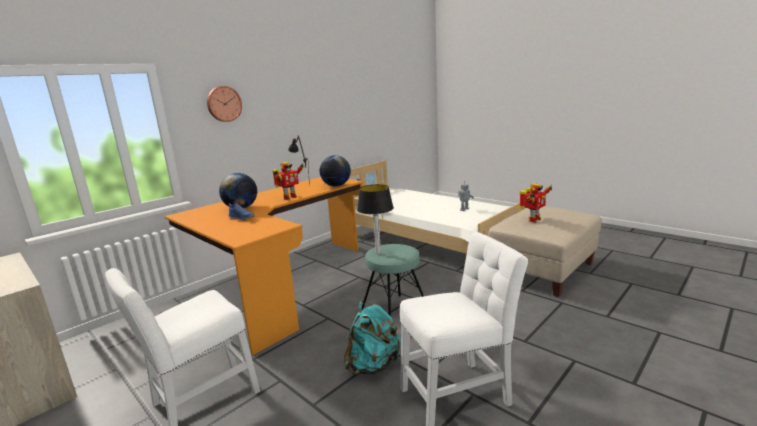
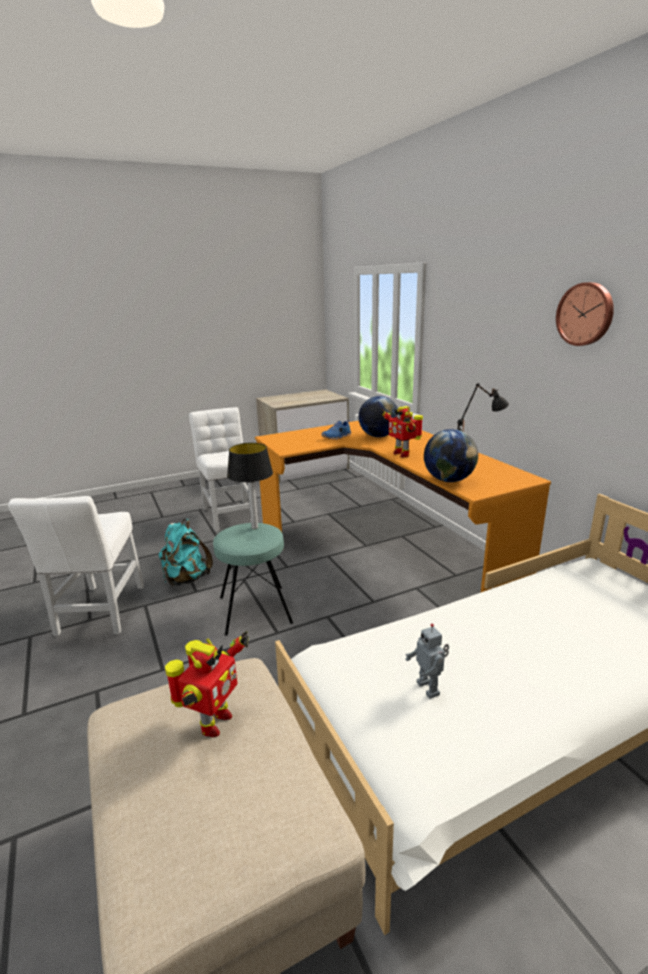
camera: 110 degrees right, 5 degrees up
(223, 104) = (468, 315): wall clock -> wall clock (585, 314)
(533, 220) = (213, 723): toy robot -> toy robot turned 135 degrees counterclockwise

